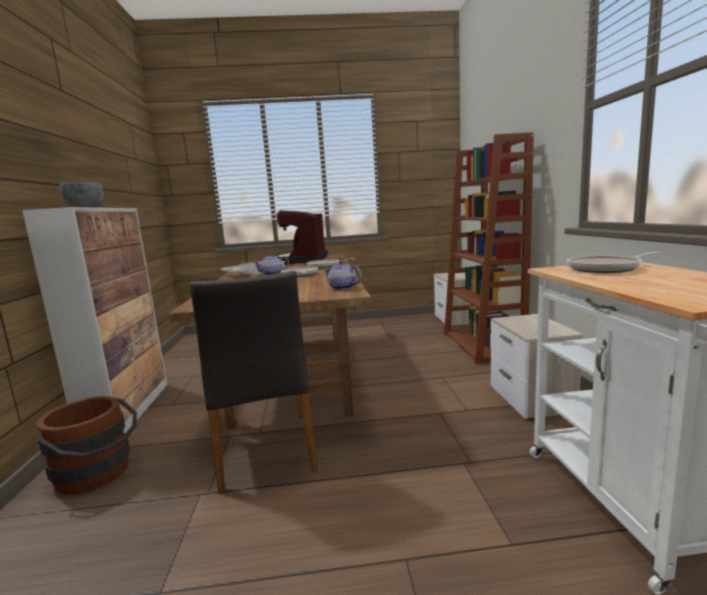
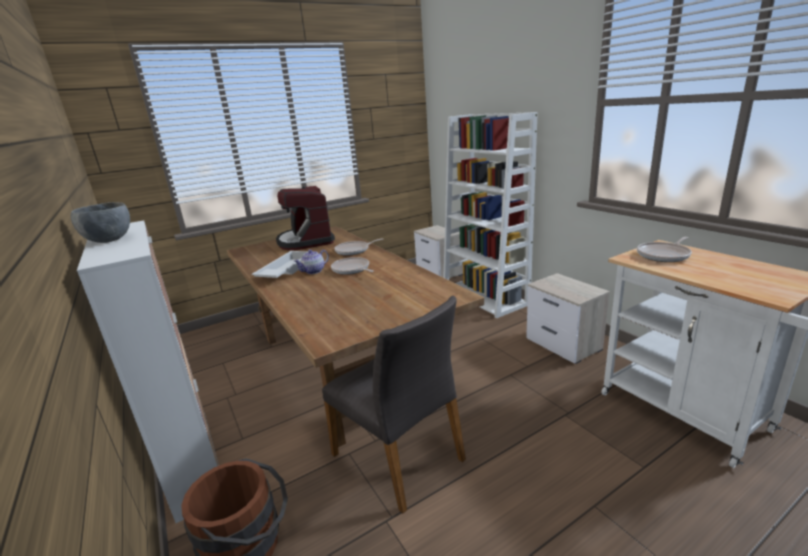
camera: 25 degrees left, 10 degrees up
(342, 288) = (437, 288): teapot -> none
(483, 345) = (485, 297): brown bookcase -> white bookcase

